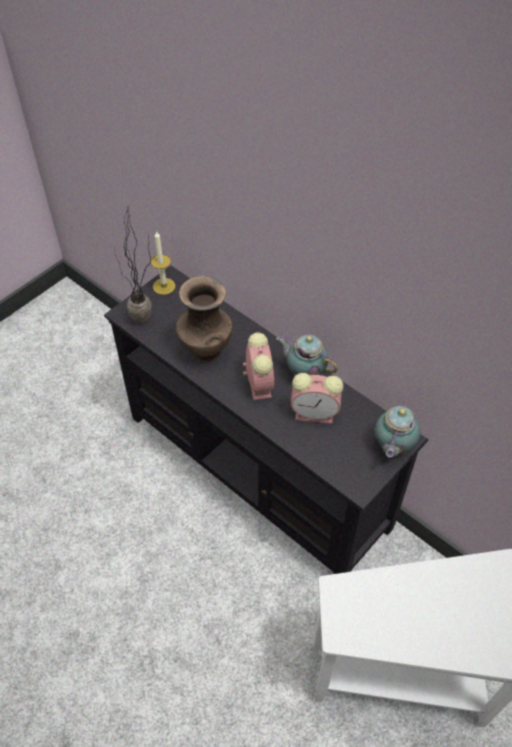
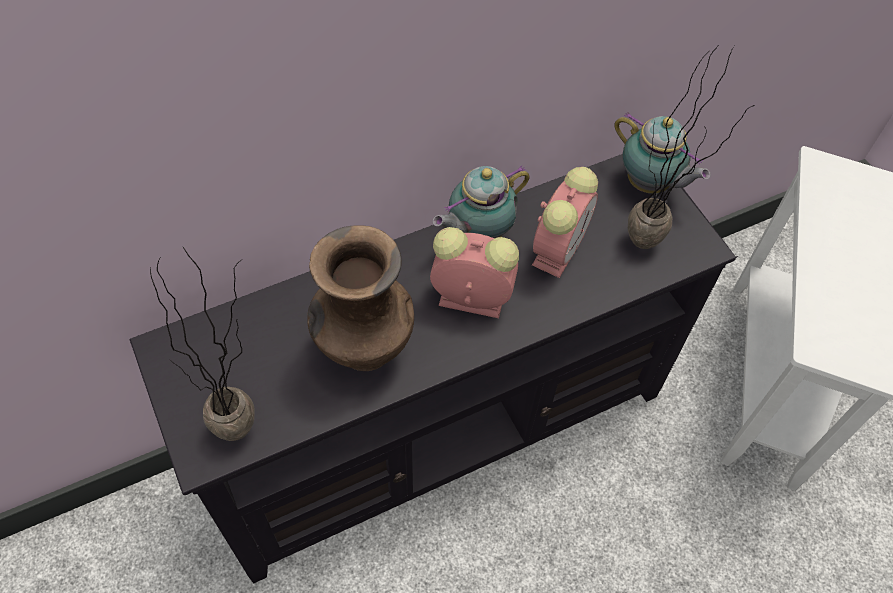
camera: 70 degrees left, 5 degrees up
(164, 286) = (177, 366): candle -> none
(339, 460) = (650, 251): none -> potted plant

